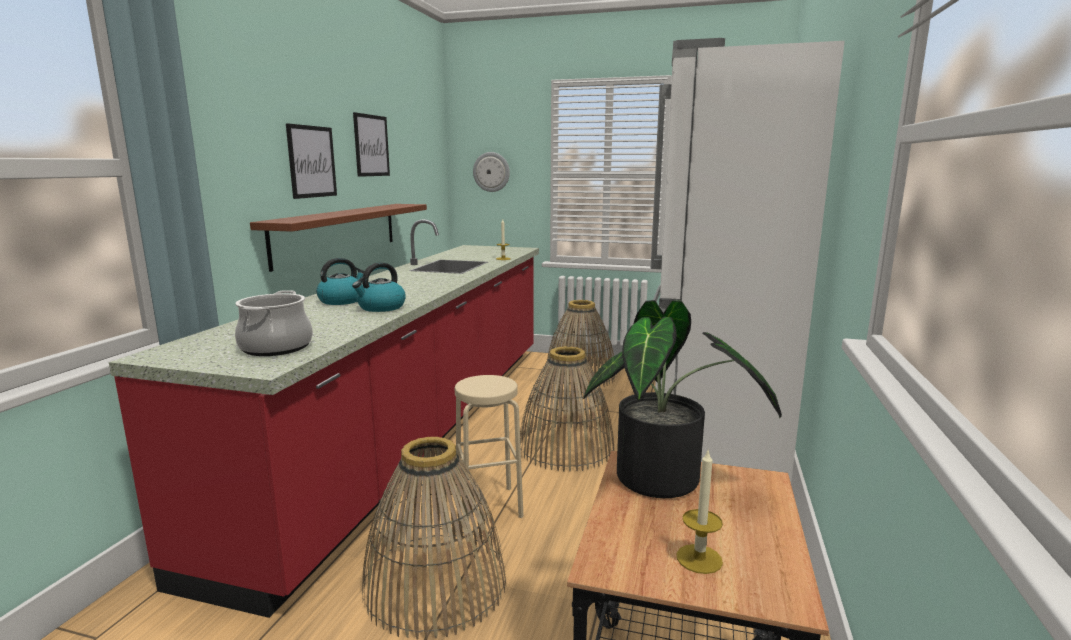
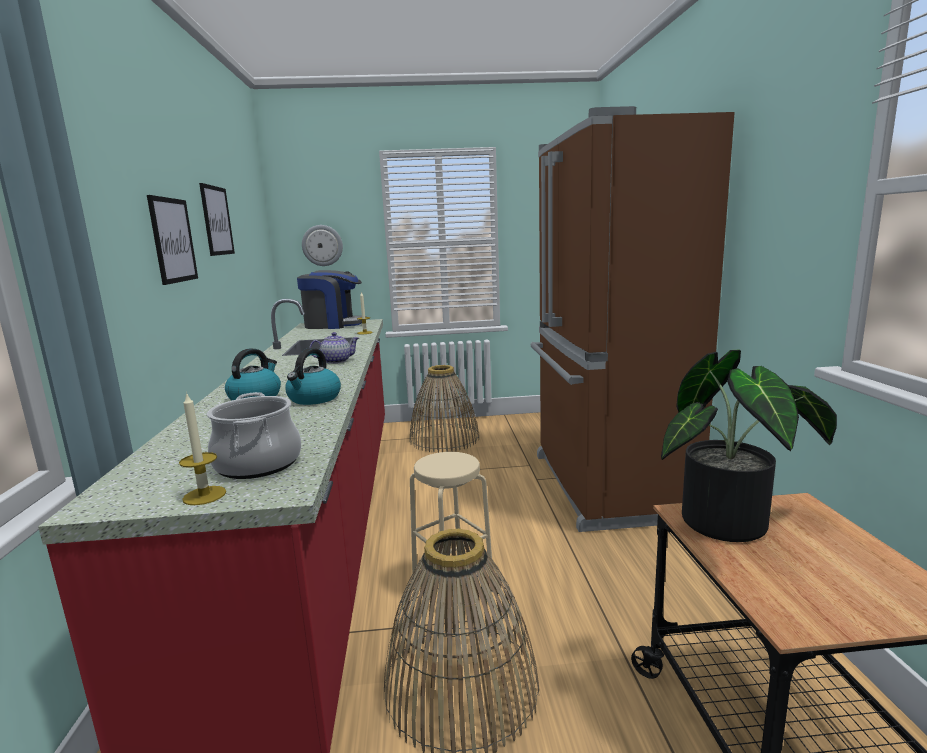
camera: 20 degrees left, 0 degrees up
(338, 232) = (202, 321): brown shelf -> none
(443, 280) = (336, 361): none -> teapot
(488, 249) = (333, 325): none -> coffee machine
(566, 448) = (483, 511): basket -> none
(699, 559) = (849, 590): candle -> candle (204, 495)
(709, 450) = (605, 486): white fridge -> brown fridge

